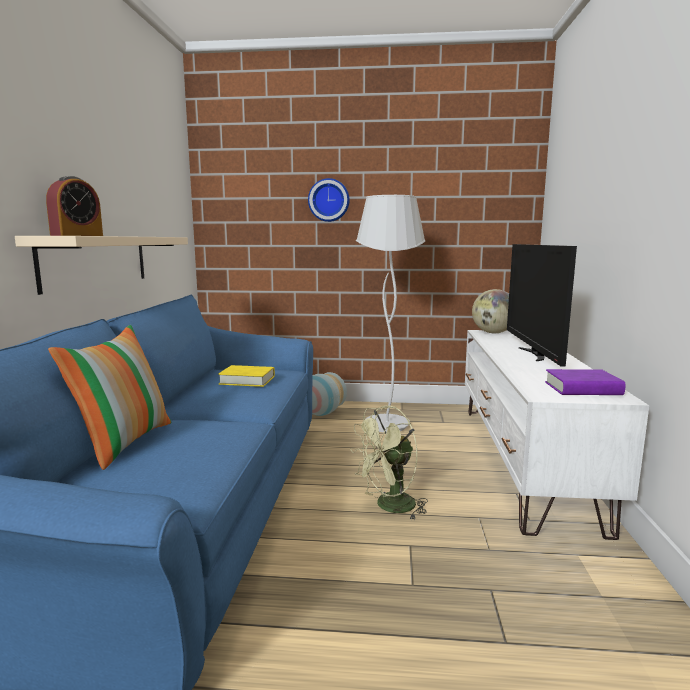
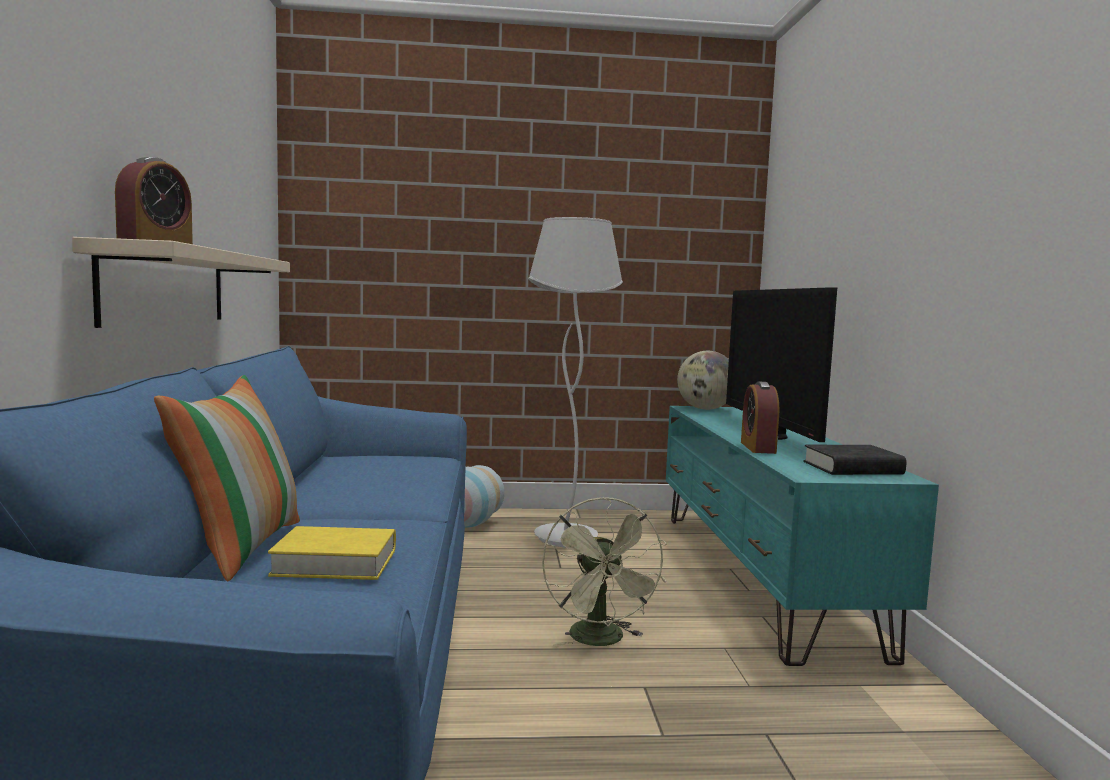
camera: 10 degrees left, 5 degrees down
(247, 380) = (384, 468): yellow book -> yellow book (335, 563)
(329, 200) = (481, 224): wall clock -> none
(389, 507) = (601, 641): green fan -> green fan turned 60 degrees counterclockwise
(515, 368) = (758, 447): none -> alarm clock
(523, 460) = (759, 575): white tv stand -> turquoise tv stand
(582, 389) = (852, 468): purple book -> black book

